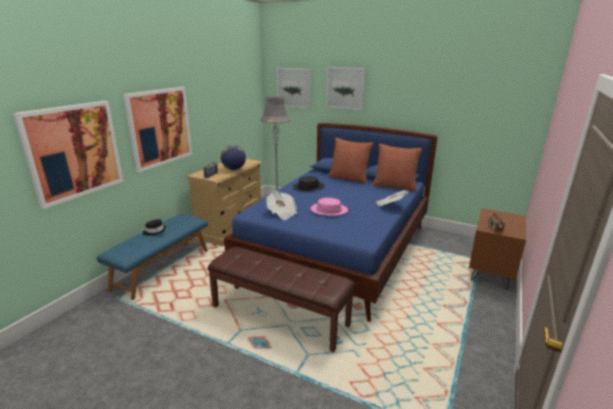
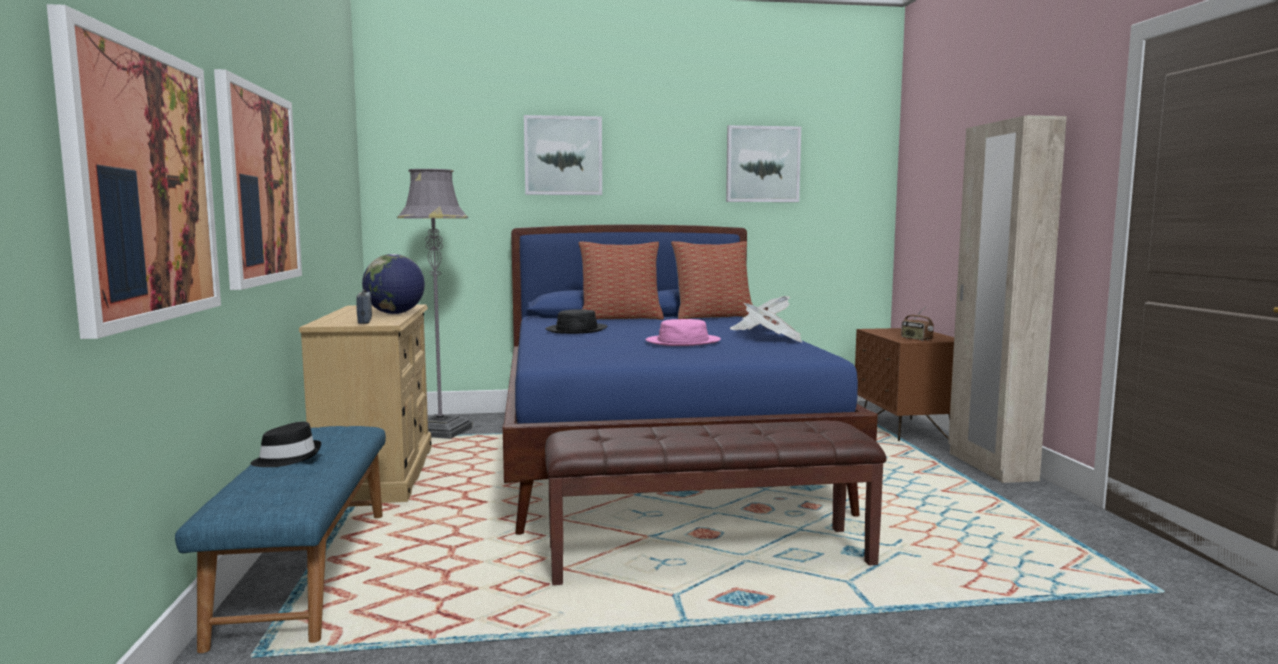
camera: 35 degrees left, 15 degrees down
(281, 213) = (611, 353): newspaper -> newspaper (774, 339)
(294, 87) = (444, 160): picture -> picture (762, 164)
(496, 317) = (990, 466): none -> beige wardrobe

